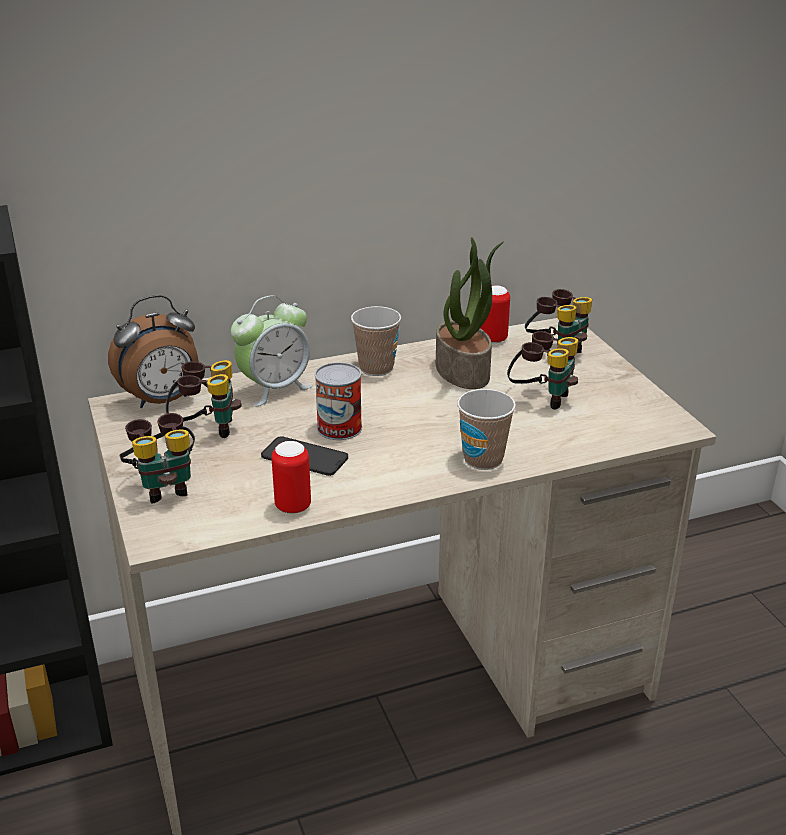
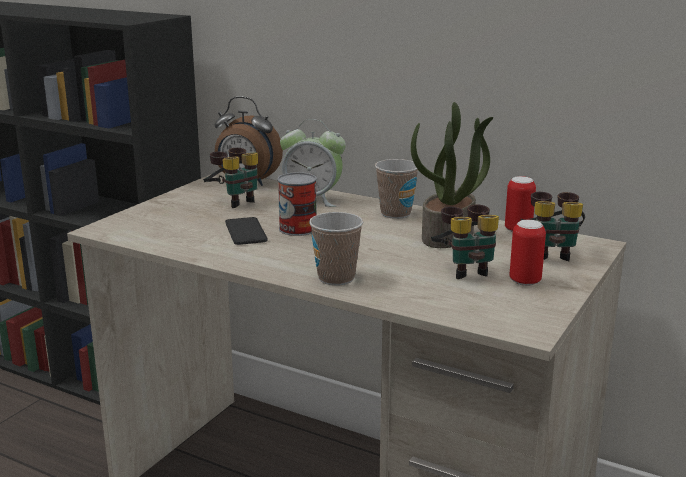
camera: 50 degrees right, 10 degrees down
(164, 487) = (156, 213): binoculars -> none
(293, 507) = (183, 247): can -> can (525, 281)

